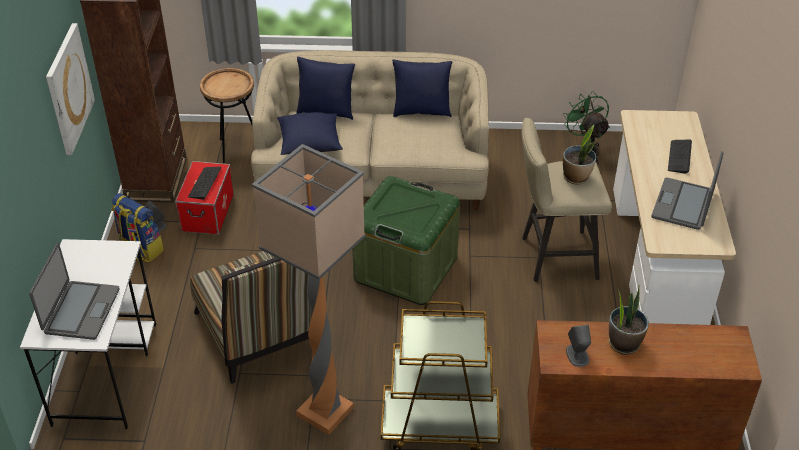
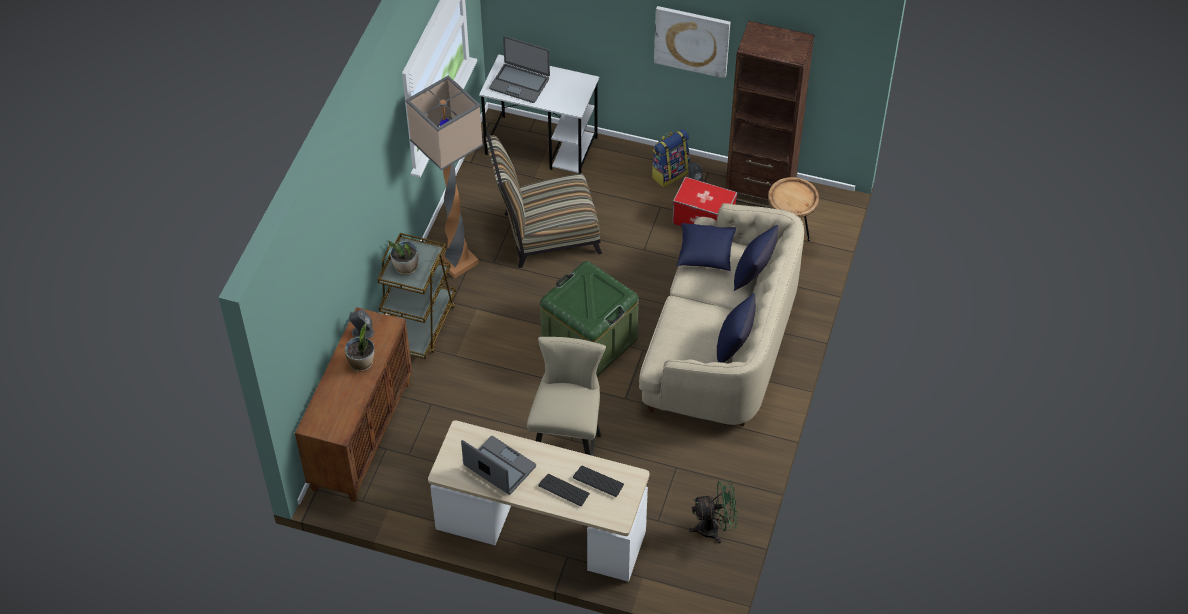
camera: 105 degrees right, 10 degrees up
(204, 183) = (702, 197): keyboard -> keyboard (598, 481)
(576, 177) = (563, 403): potted plant -> potted plant (406, 267)

